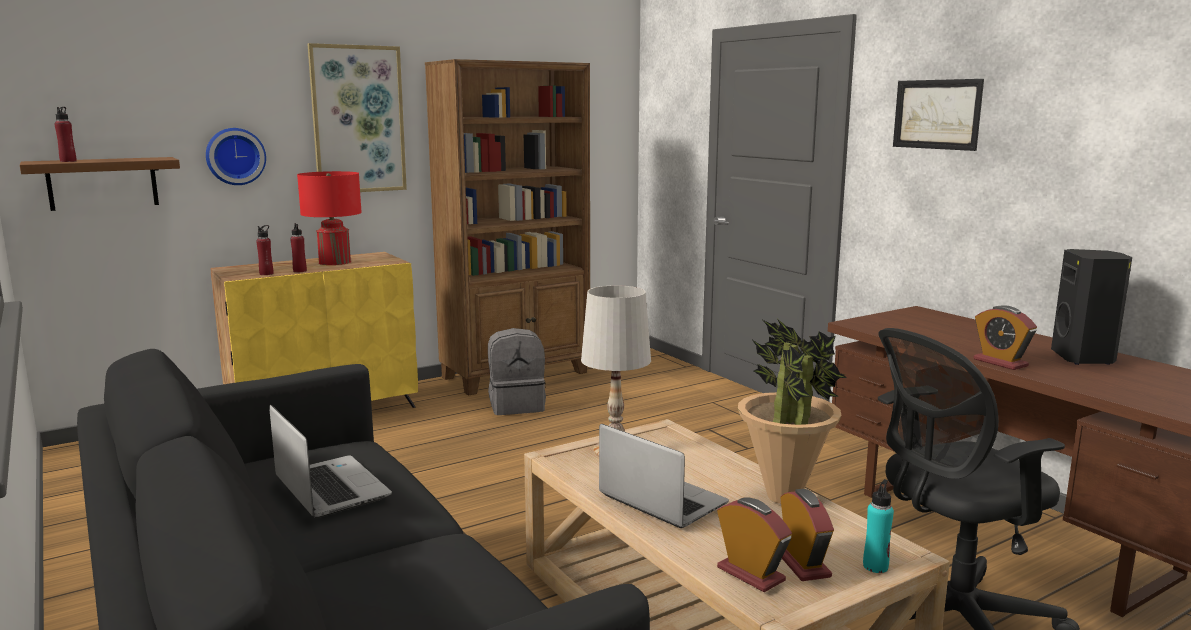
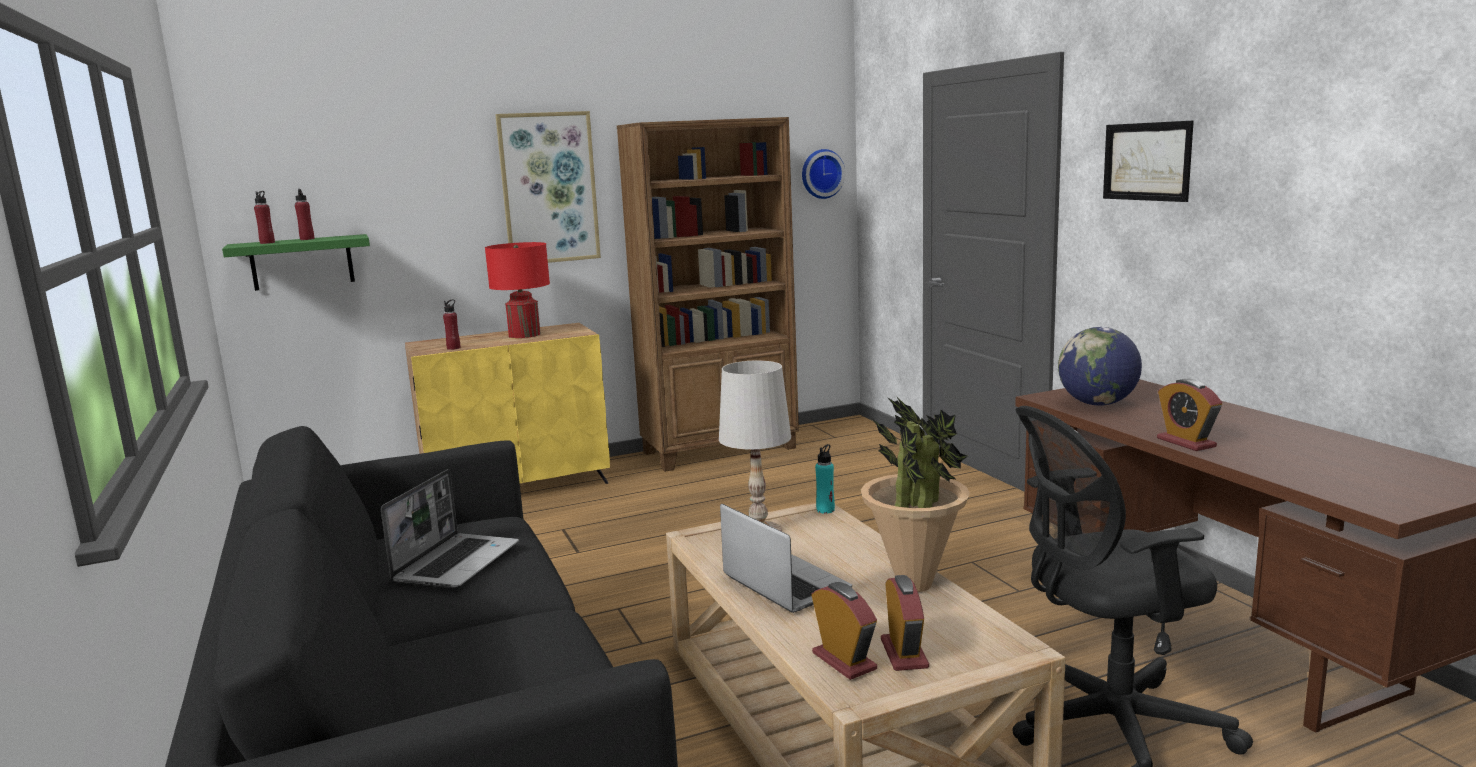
camera: 10 degrees right, 0 degrees up
(102, 183) = (302, 262): brown shelf -> green shelf
(235, 156) = (427, 231): wall clock -> wall clock (821, 174)
(300, 271) = (486, 345): red bottle -> red bottle (307, 239)
(329, 488) = (457, 562): laptop -> laptop turned 45 degrees clockwise
(517, 405) = (712, 483): grey backpack -> none
(875, 566) = (980, 659): turquoise bottle -> turquoise bottle (825, 510)
(904, 329) = (1097, 404): none -> globe
(1084, 358) = (1291, 438): black speaker -> none

